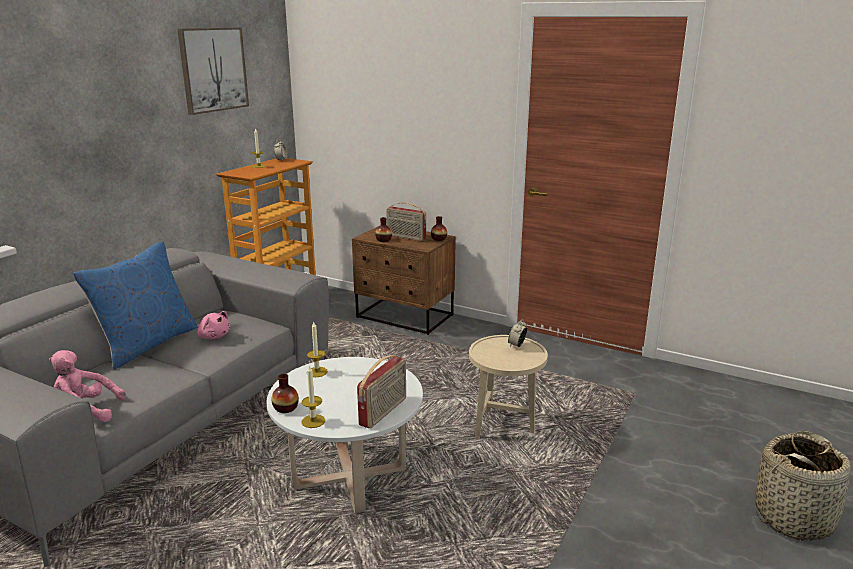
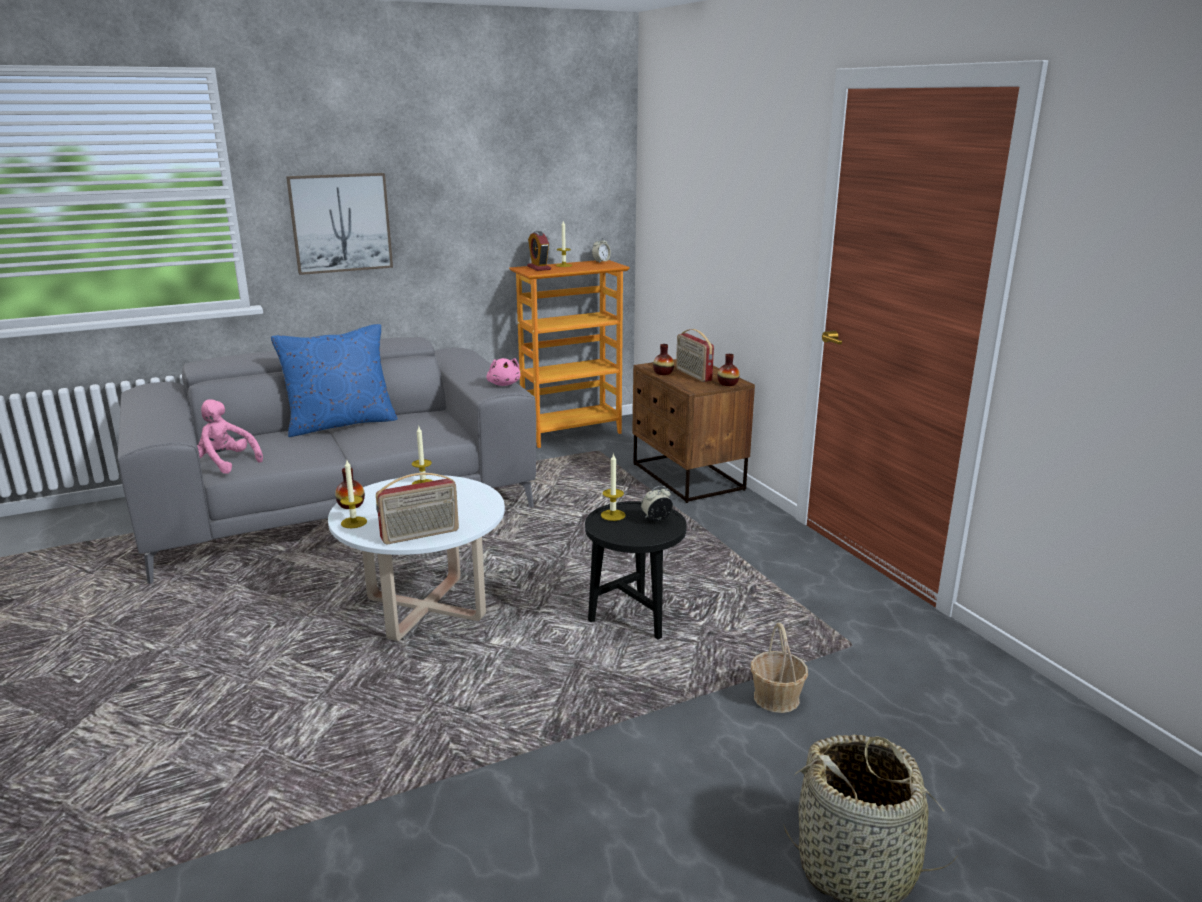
camera: 35 degrees right, 0 degrees up
(213, 69) = (519, 150): picture -> picture (341, 223)
(214, 336) = (396, 431): pink plush toy -> pink plush toy (504, 384)
(243, 171) = (539, 268): none -> alarm clock
(487, 351) = (613, 515): none -> candle
(504, 428) = (634, 622): beige side table -> black side table
(640, 442) = (776, 698): none -> basket

